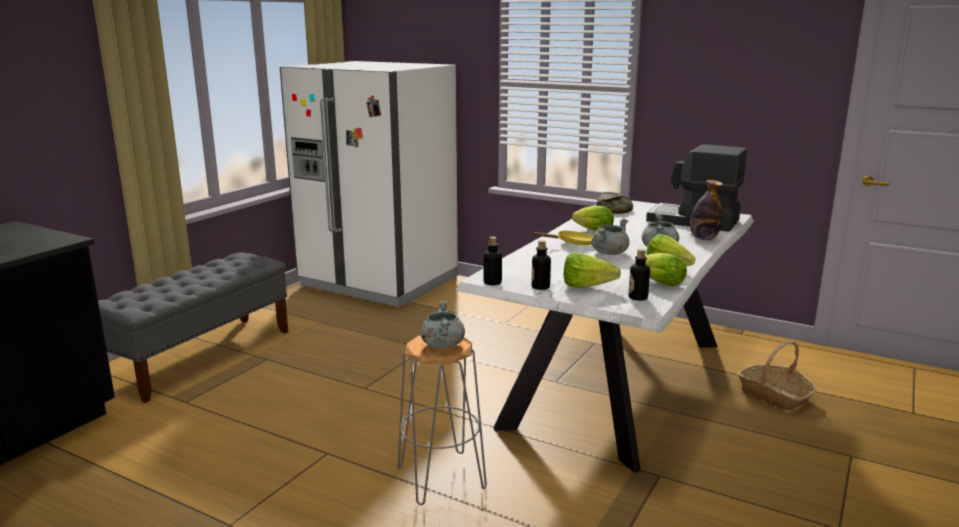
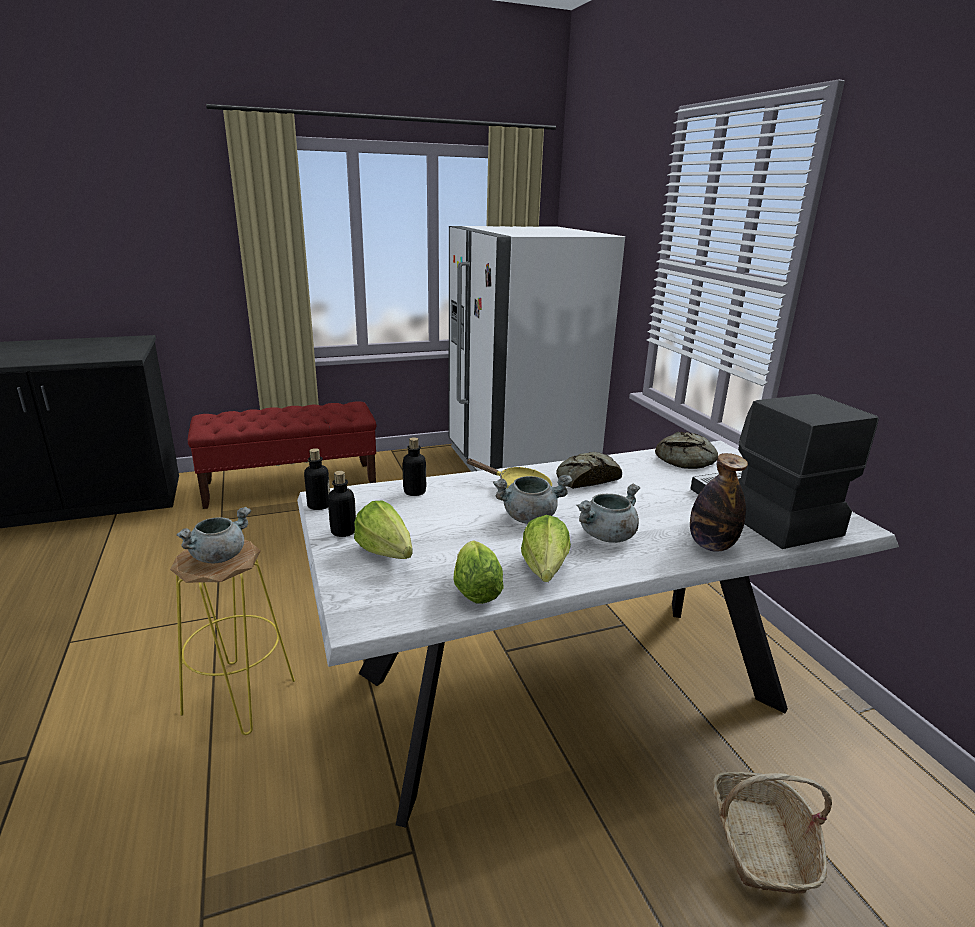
camera: 40 degrees right, 5 degrees up
(201, 356) = (291, 484): grey bench -> red bench
(440, 477) = (240, 696): grey stool -> yellow stool
(591, 230) = (585, 479): lettuce -> bread
(638, 297) = (397, 598): bottle -> bottle (414, 492)

